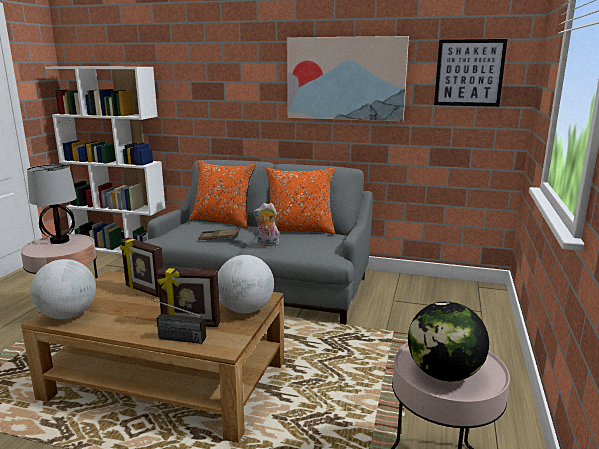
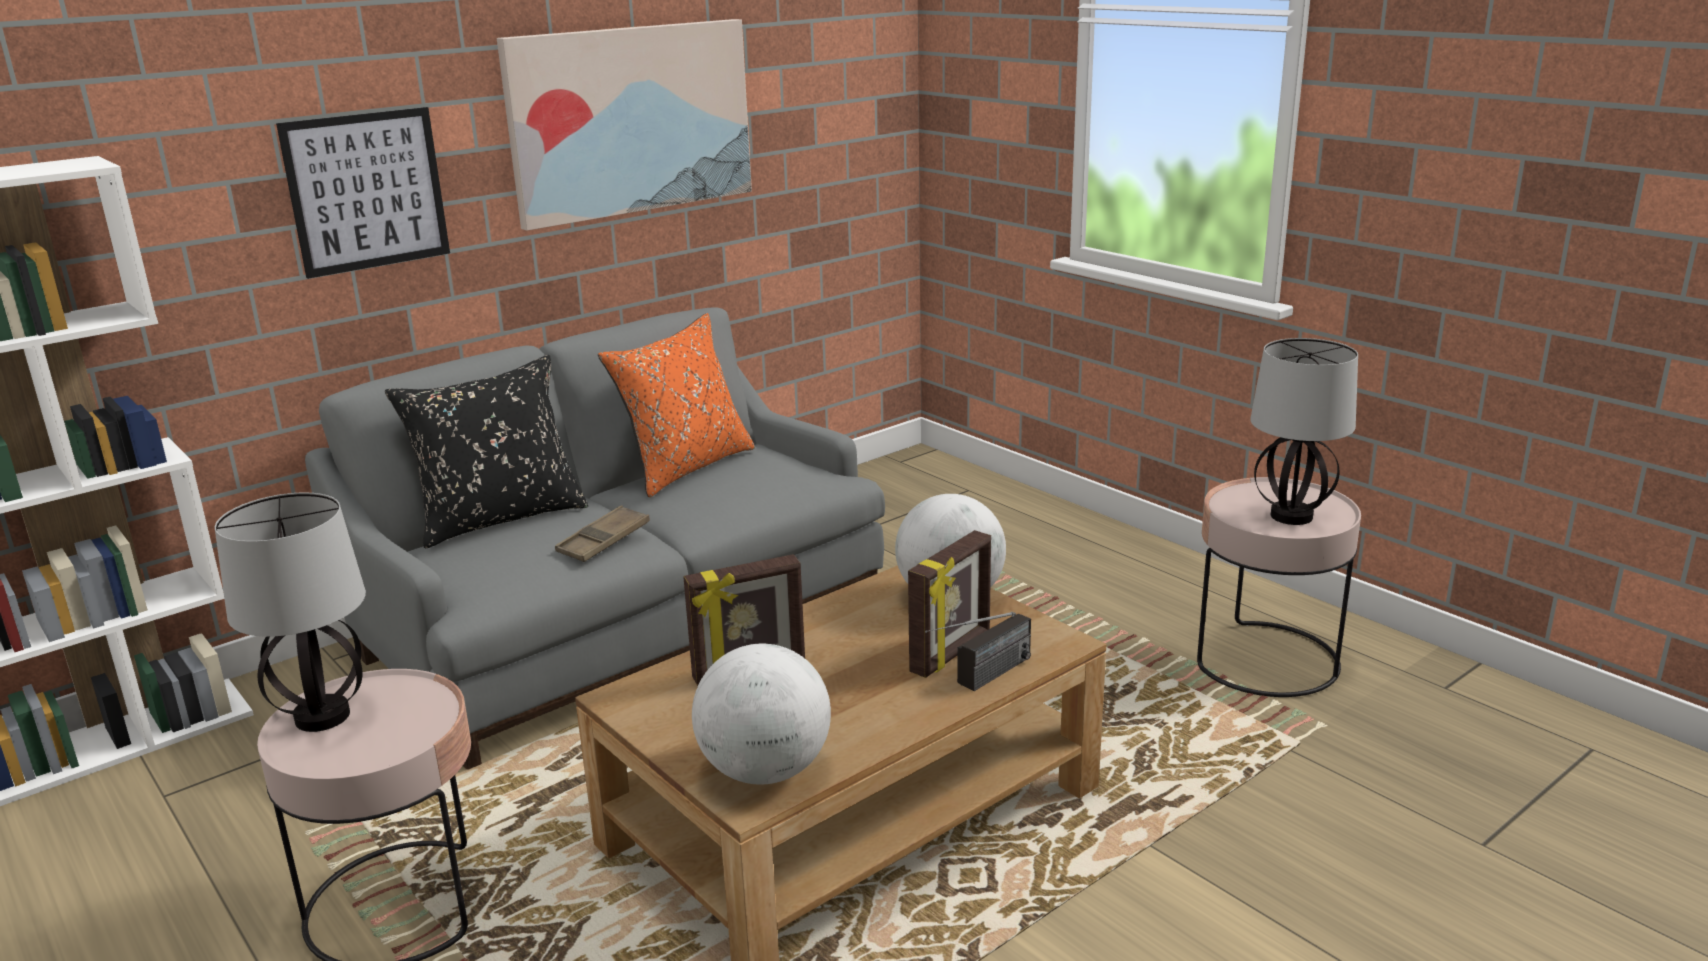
camera: 55 degrees left, 5 degrees up
(223, 221) = (499, 519): orange pillow -> black pillow
(267, 244) = (708, 510): plush toy -> none
(444, 374) = (1292, 516): globe -> table lamp
(469, 73) = (833, 81): picture -> picture (367, 191)

